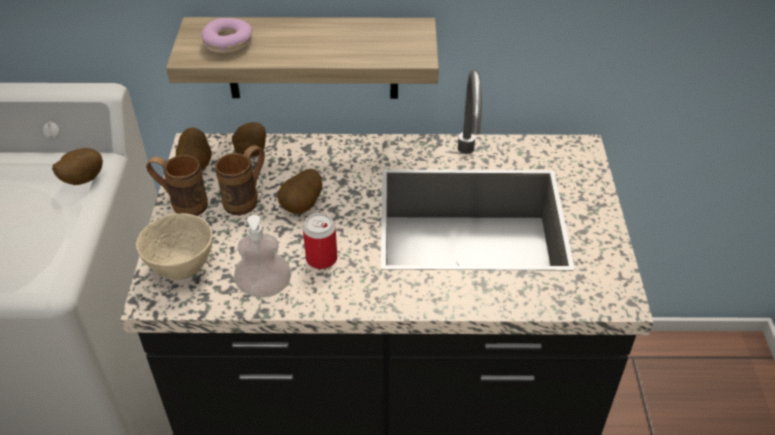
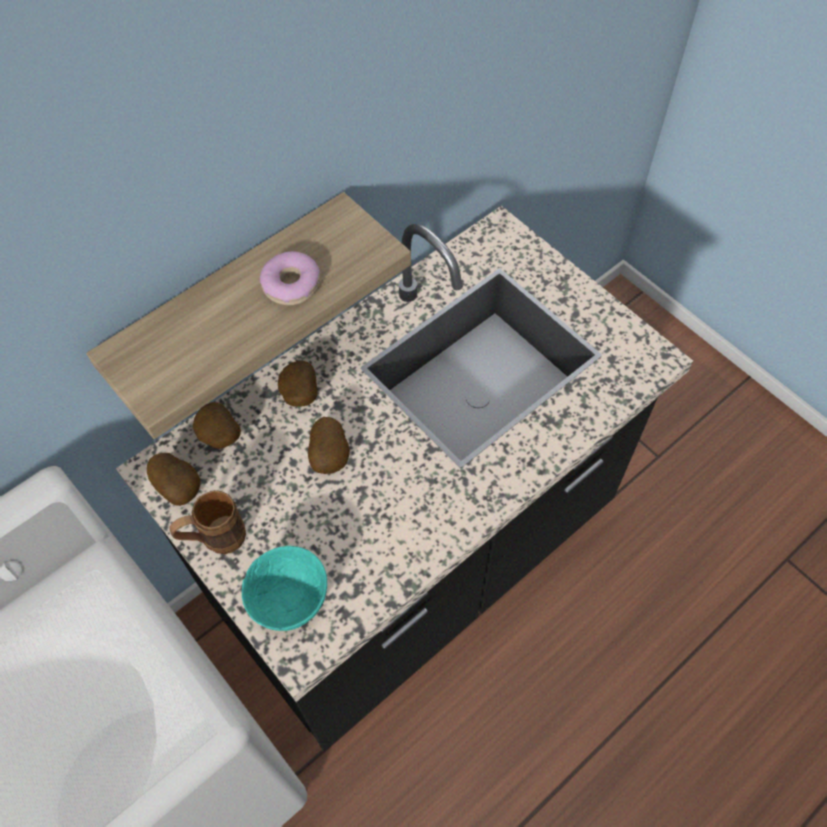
camera: 40 degrees left, 15 degrees up
(82, 180) = (102, 597): potato -> potato (299, 396)
(182, 268) = (292, 603): beige bowl -> turquoise bowl
(228, 43) = (179, 354): donut -> donut (291, 284)
(247, 199) = (271, 487): brown mug -> none
(264, 288) = (386, 562): soap dispenser -> none
(321, 258) = (403, 496): can -> none

